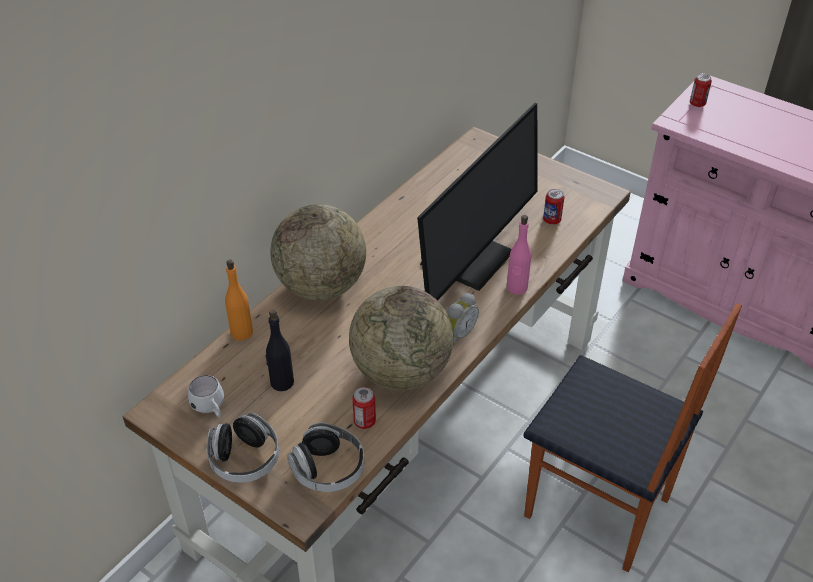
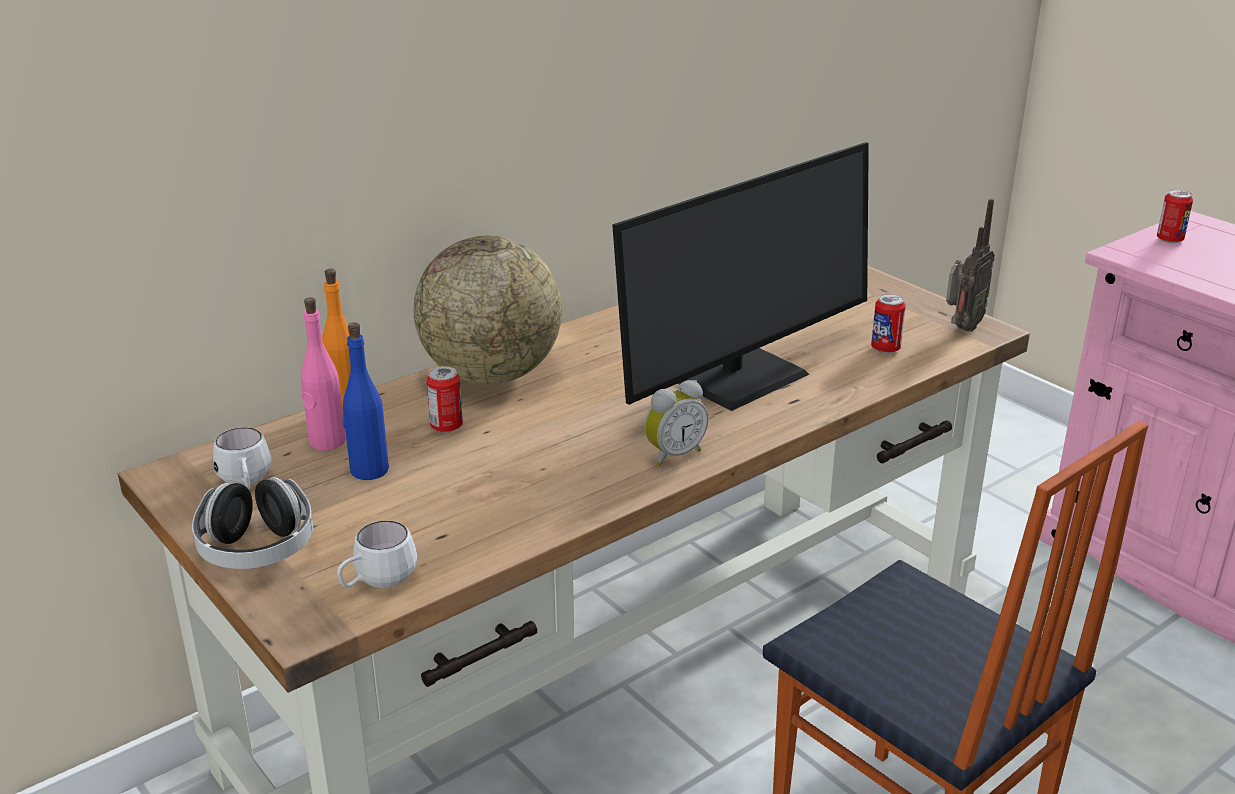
camera: 15 degrees right, 15 degrees down
(281, 382) = (369, 470): black bottle -> blue bottle
(328, 469) = (377, 583): headphones -> white mug
(364, 421) = (468, 534): can -> can (446, 427)
(401, 372) = (558, 485): globe -> none
(516, 287) = (794, 415): pink bottle -> pink bottle (327, 442)
(590, 194) = (961, 328): none -> radio

